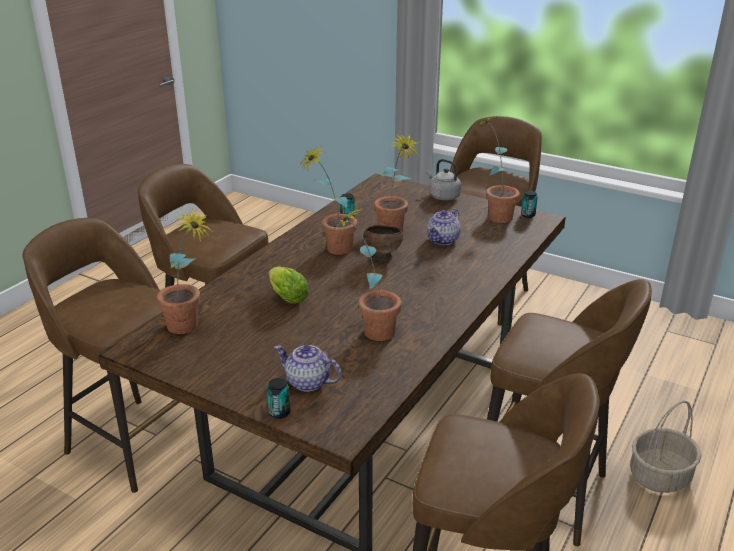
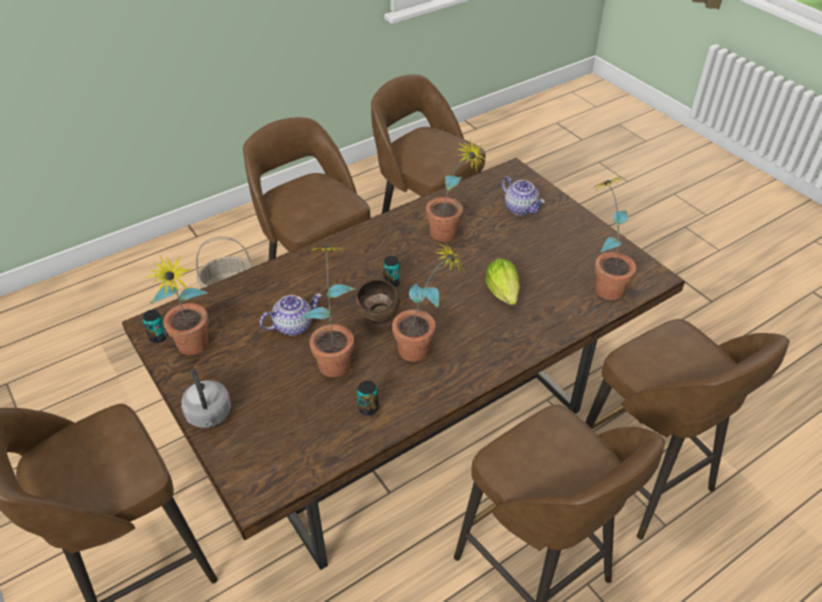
camera: 155 degrees left, 15 degrees up
(279, 413) = (549, 193): can -> can (391, 282)

